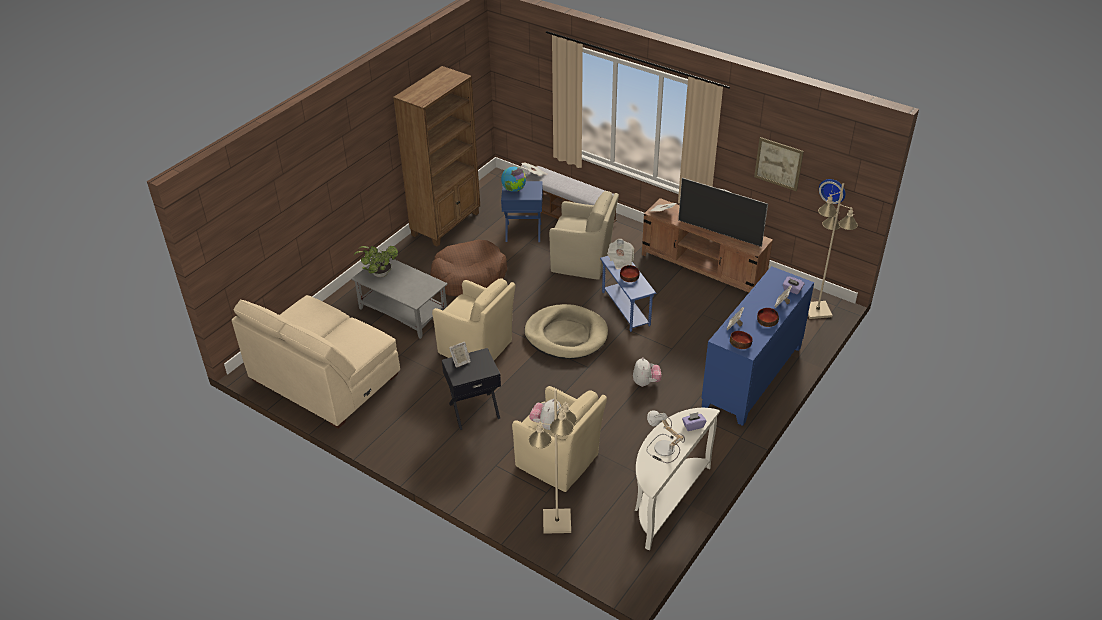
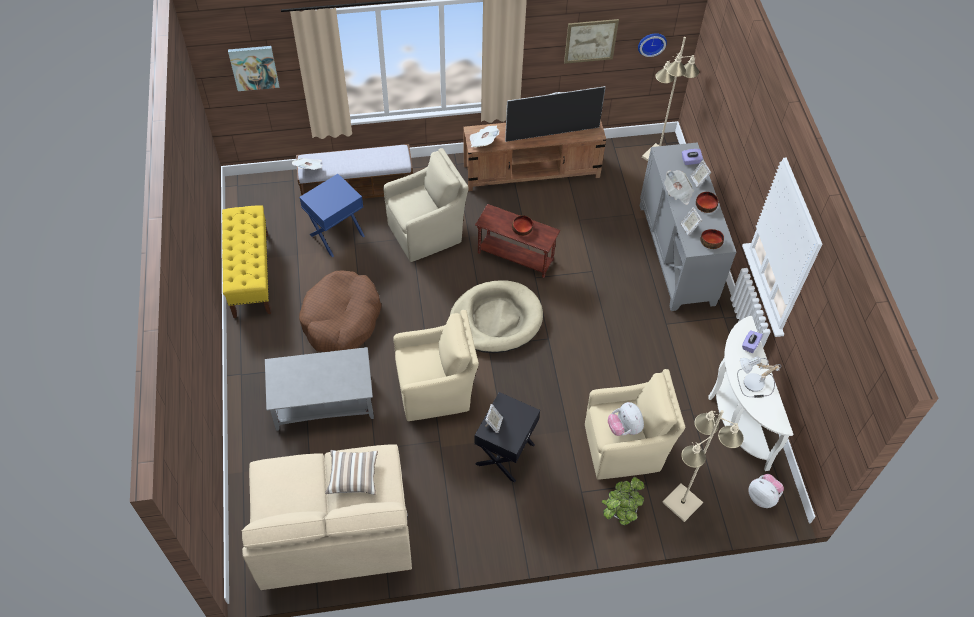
camera: 45 degrees left, 15 degrees up
(348, 335) = (353, 476): none -> pillow
(379, 274) = (289, 384): potted plant -> potted plant (620, 512)
(446, 224) = (251, 274): brown bookcase -> yellow bench
(514, 189) = (322, 200): globe -> none
(527, 77) = (254, 67): none -> picture
(620, 260) = (495, 216): newspaper -> newspaper (677, 193)
(625, 309) = (515, 257): blue side table -> brown side table
(646, 382) = (607, 319): plush toy -> plush toy (762, 496)
(753, 377) = (677, 254): blue cabinet -> grey cabinet

